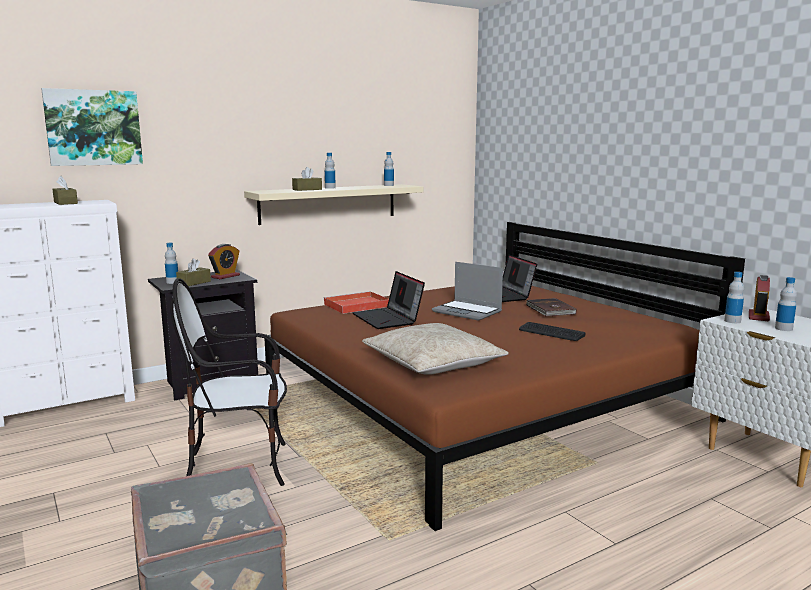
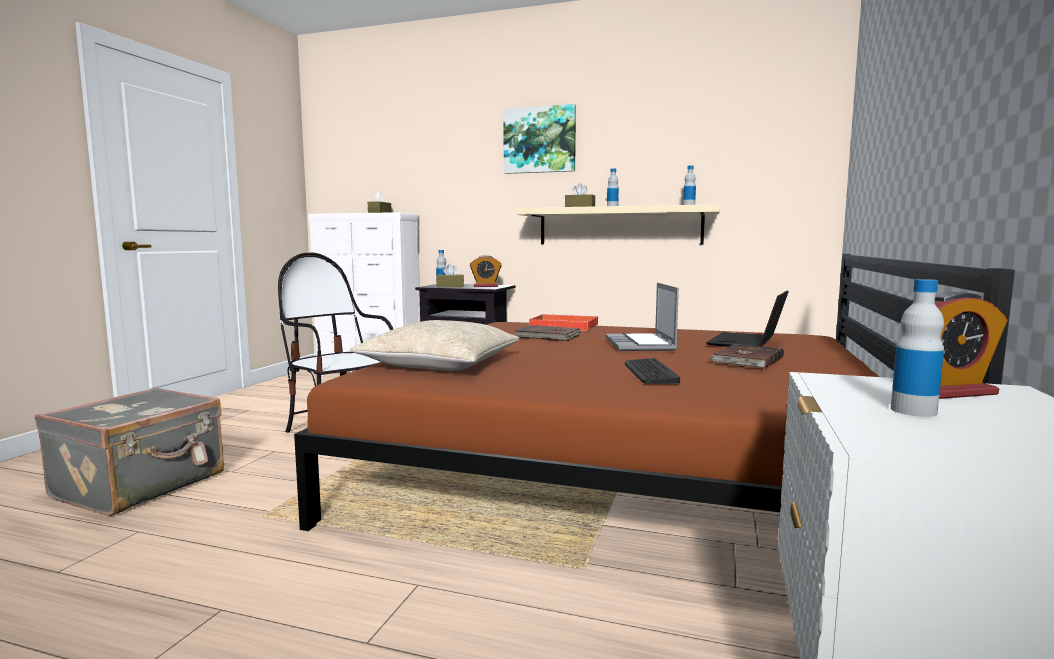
camera: 50 degrees right, 5 degrees down
(93, 128) = (413, 155): picture -> picture (539, 140)
(388, 319) = (548, 336): laptop -> brown book
(732, 321) = (845, 383): bottle -> none

